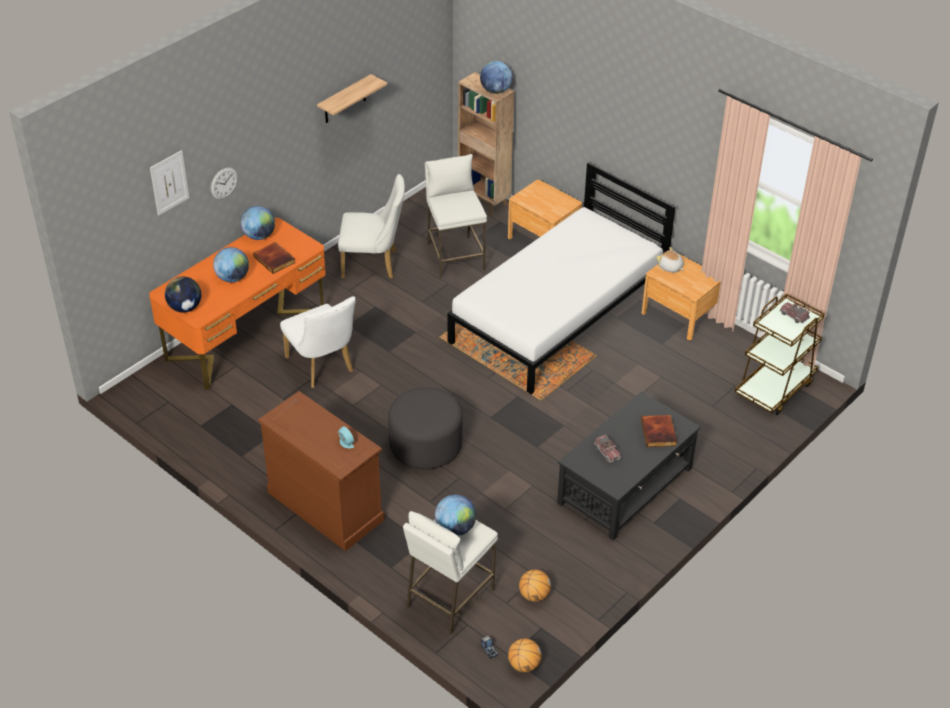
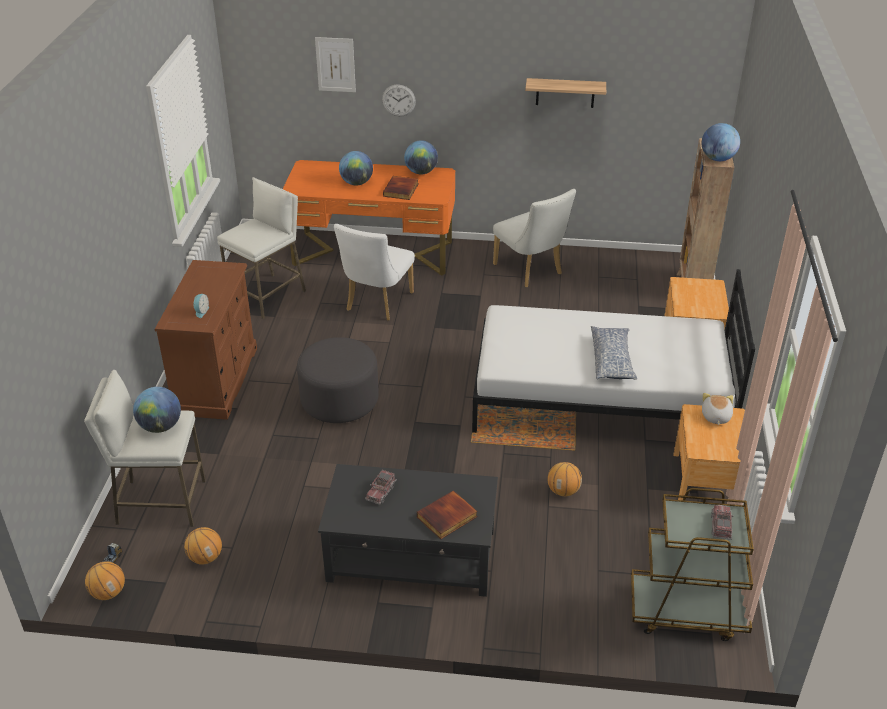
camera: 55 degrees right, 5 degrees down
(185, 308) = (298, 180): globe -> none
(455, 257) = (597, 306): white stool -> white stool (268, 296)
(578, 276) = (612, 360): none -> pillow
(630, 382) = (563, 491): none -> basketball

